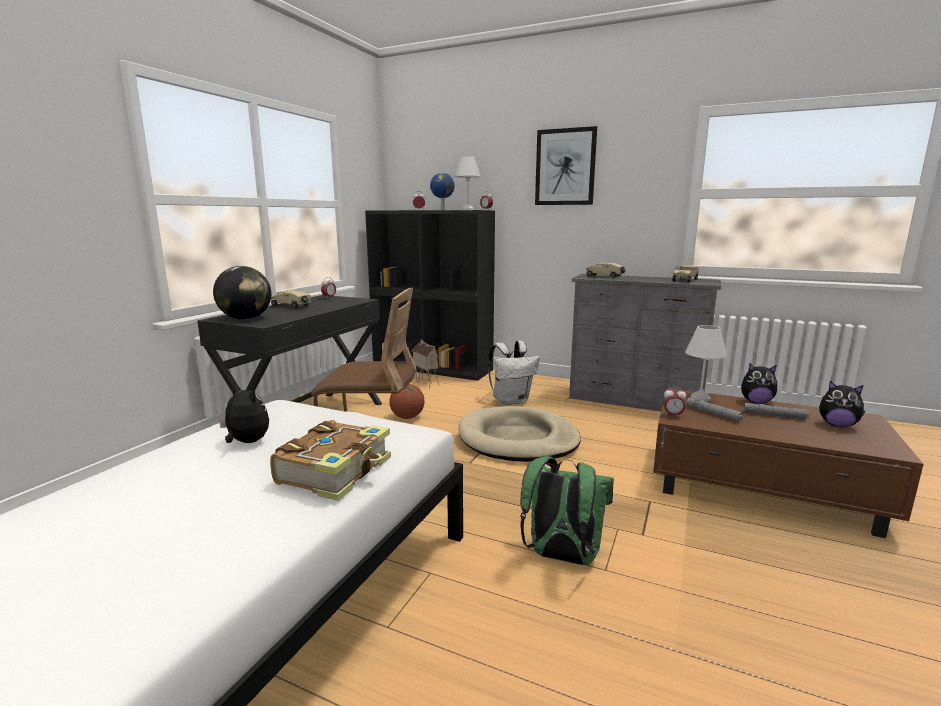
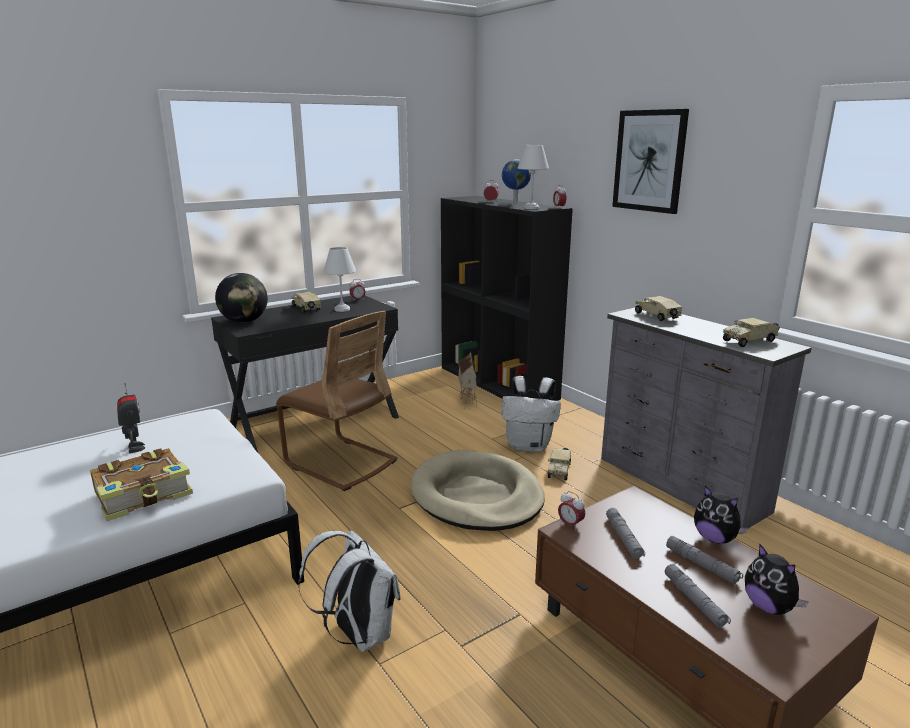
camera: 30 degrees right, 5 degrees up
(246, 442) = (135, 448): plush toy -> toy robot
(407, 417) = (403, 439): basketball -> none
(551, 410) = (559, 469): none -> toy truck
(561, 557) = (358, 634): green backpack -> white backpack
(699, 398) = (647, 511): white table lamp -> white table lamp (342, 309)
(803, 433) = (694, 601): none -> grey flashlight

